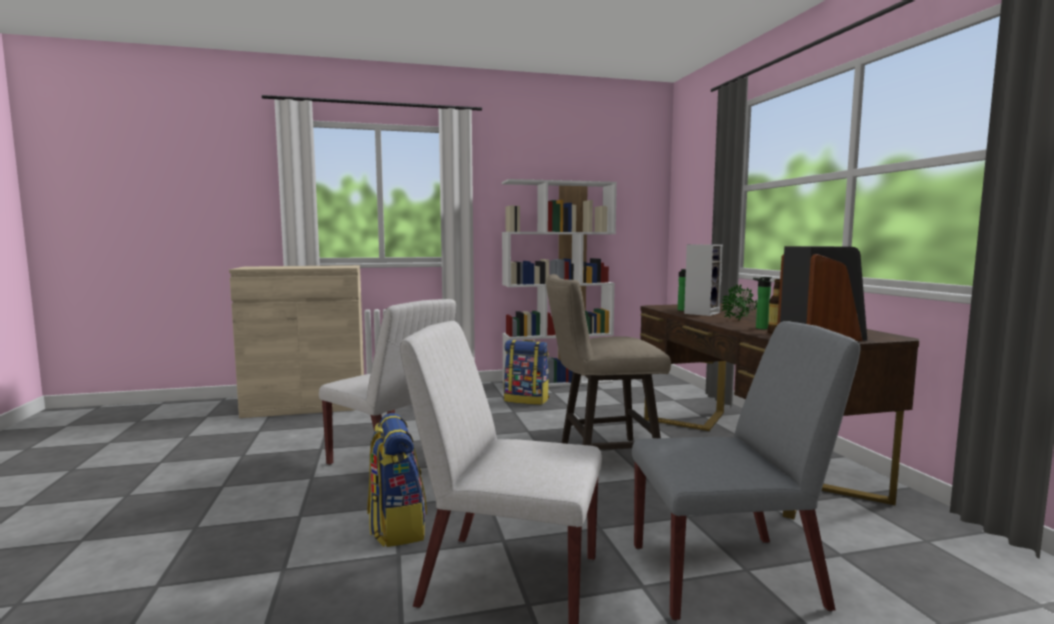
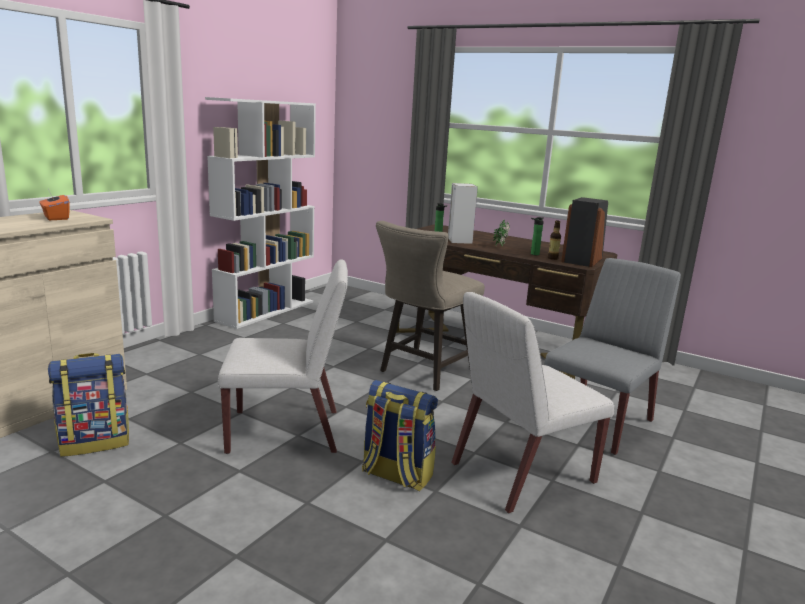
camera: 45 degrees left, 10 degrees up
(330, 266) = (55, 218): none -> orange tissue box
(527, 400) = (275, 336): backpack -> backpack (95, 442)

